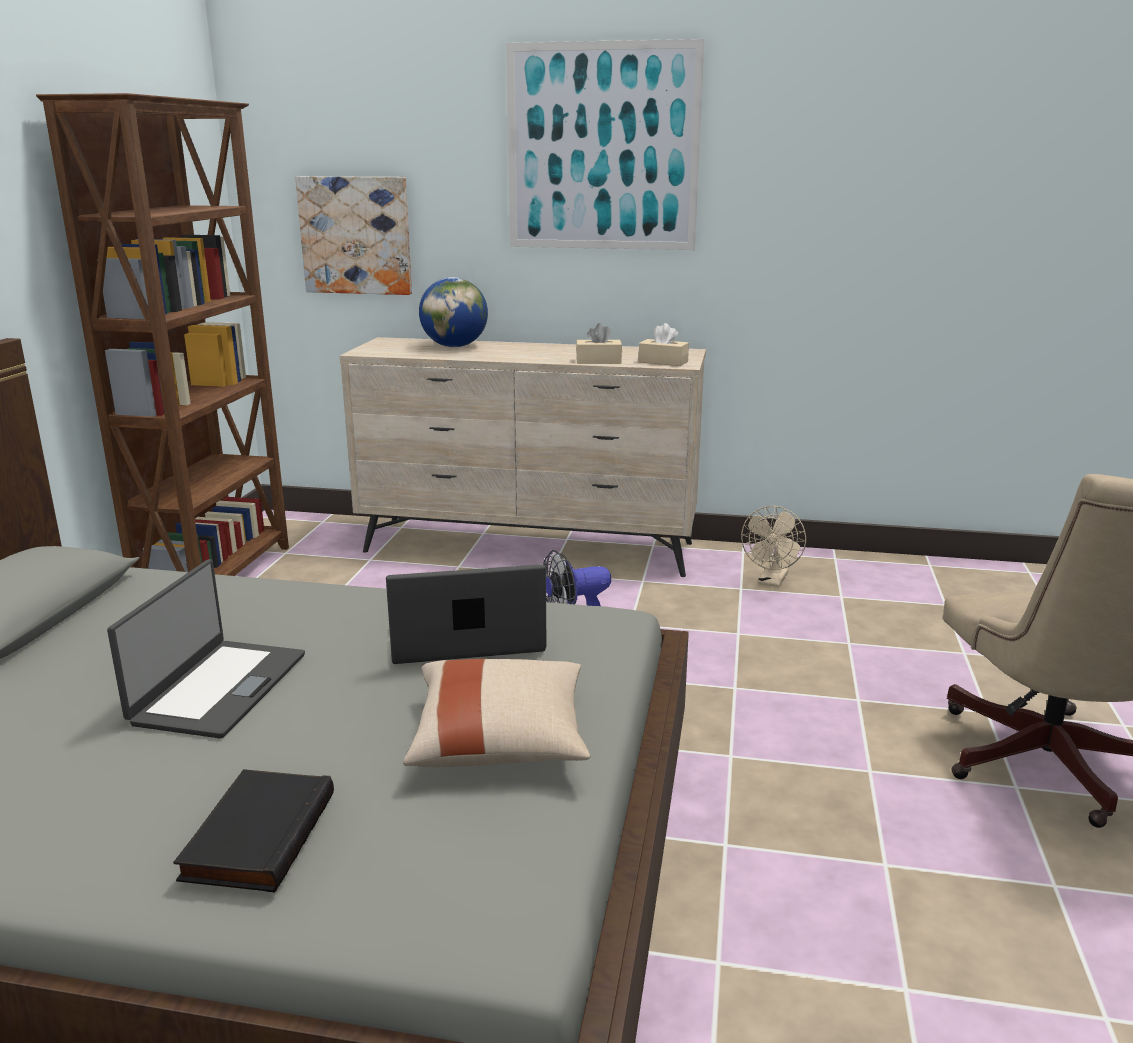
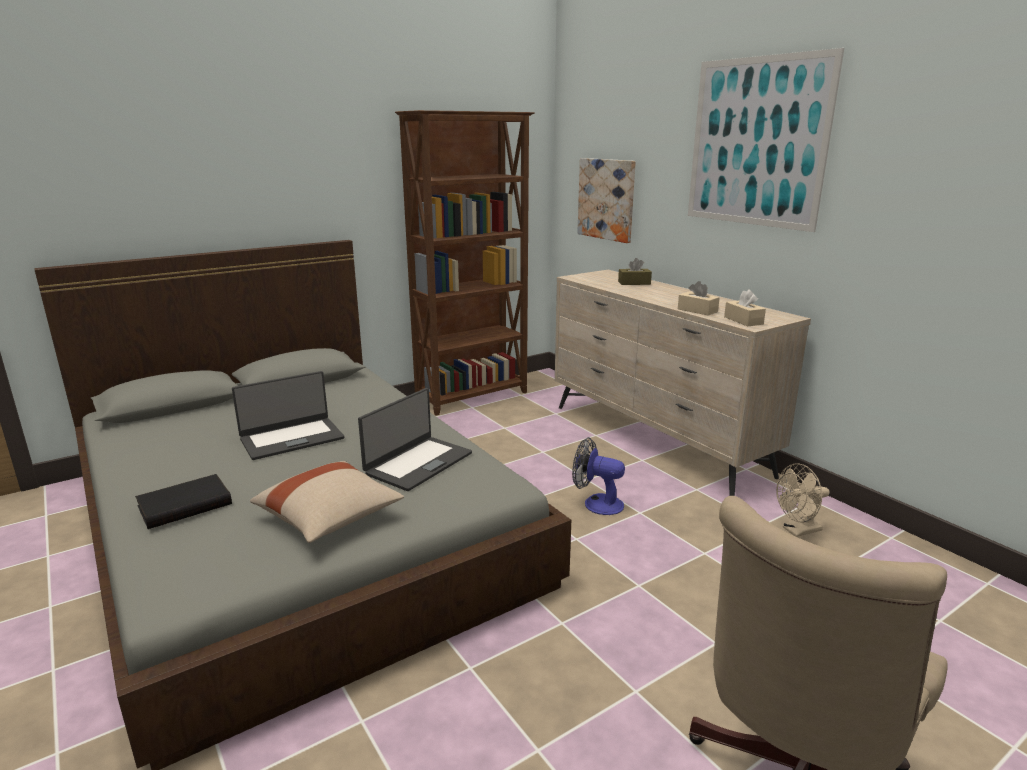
camera: 45 degrees right, 0 degrees up
(454, 346) = (634, 283): globe -> brown tissue box
(466, 640) = (418, 463): laptop -> laptop turned 90 degrees clockwise

